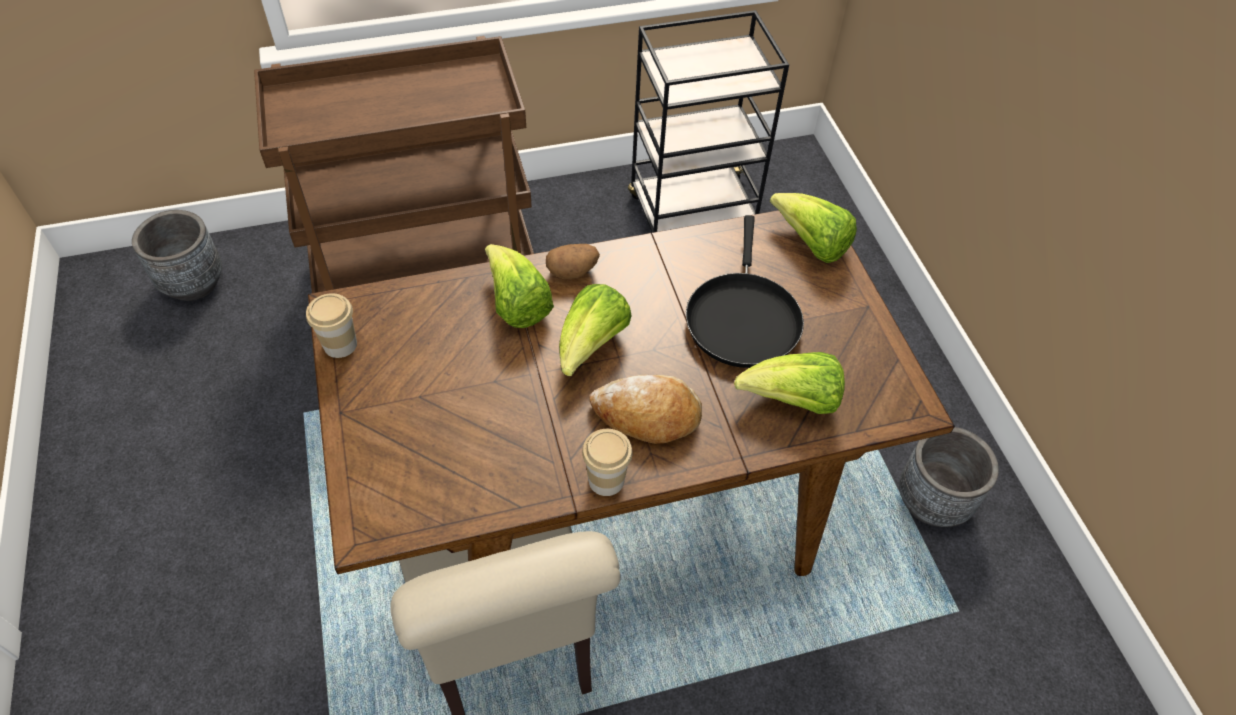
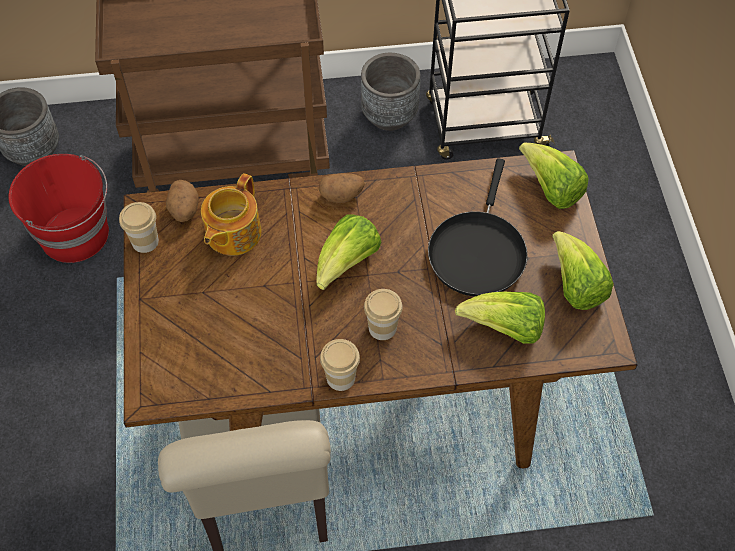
camera: 10 degrees right, 5 degrees up
(251, 369) = (76, 234): none -> red bucket
(385, 305) = (184, 210): none -> potato
(447, 325) = (232, 233): none -> teapot
(517, 304) = (291, 220): lettuce -> lettuce (575, 285)
(647, 415) = (382, 328): bread -> cup
(931, 502) = (651, 417): grey planter -> grey planter (389, 115)

